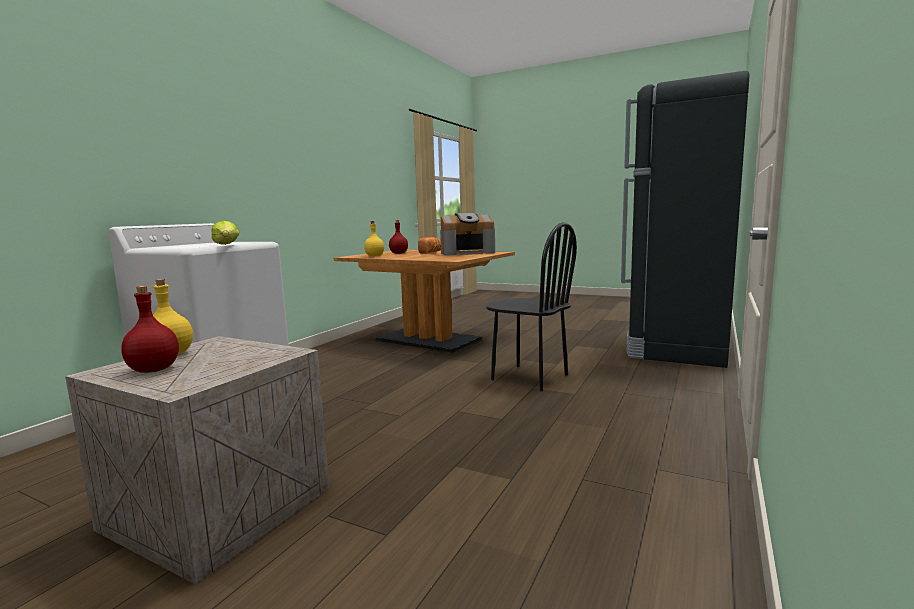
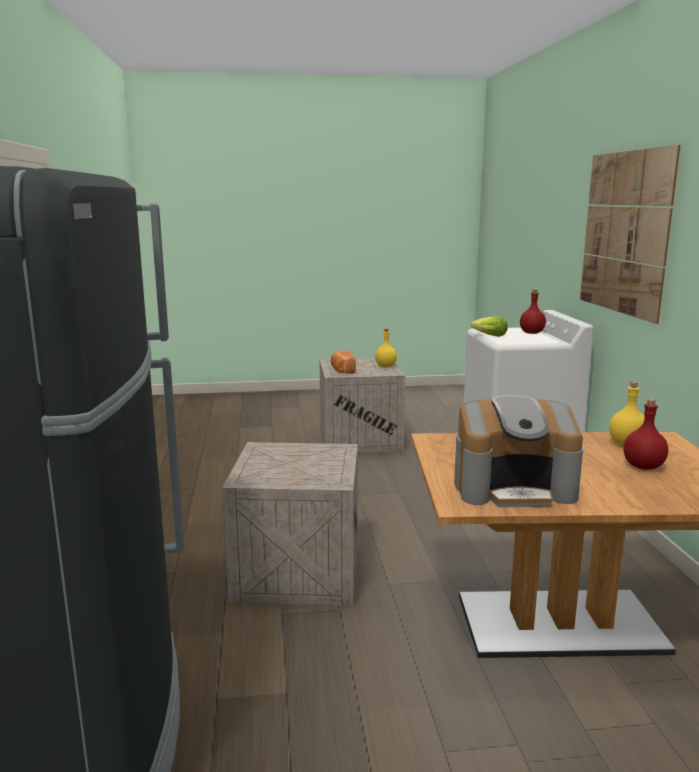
camera: 145 degrees right, 5 degrees up
(153, 370) = (365, 362): red bottle -> red bottle (531, 333)
(219, 137) = (625, 233): none -> picture
(431, 252) = (594, 481): bread -> bread (342, 370)
(467, 253) = (513, 488): coffee machine -> coffee machine turned 135 degrees counterclockwise
(529, 377) = (296, 570): black chair -> crate

